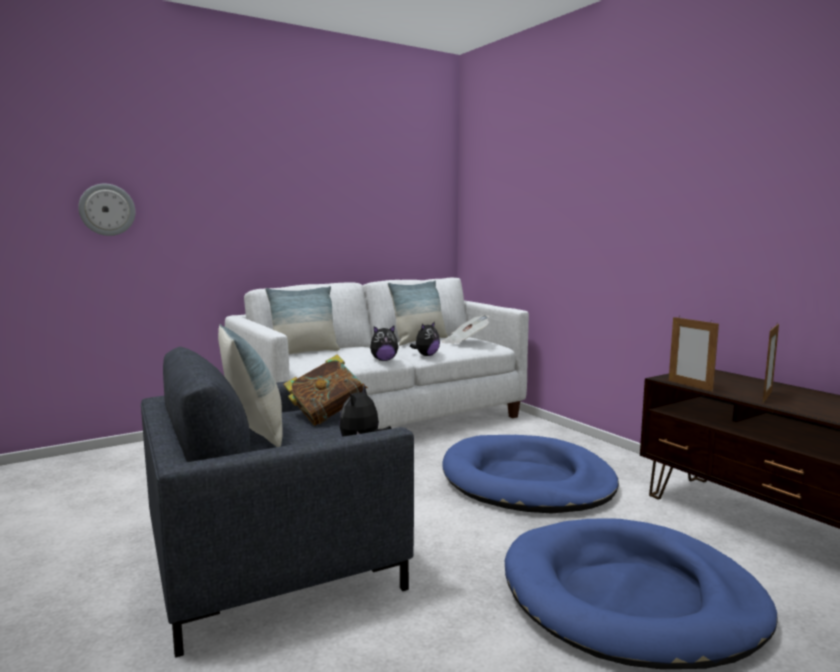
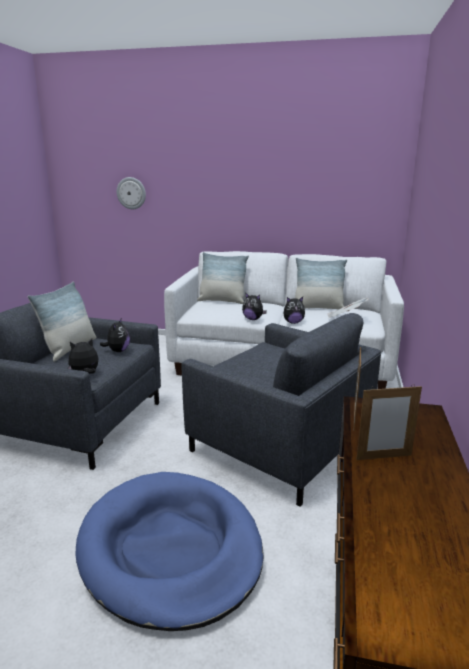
camera: 45 degrees right, 10 degrees up
(327, 417) = (118, 351): book -> plush toy
(527, 481) = (280, 444): blue dog bed -> grey armchair

